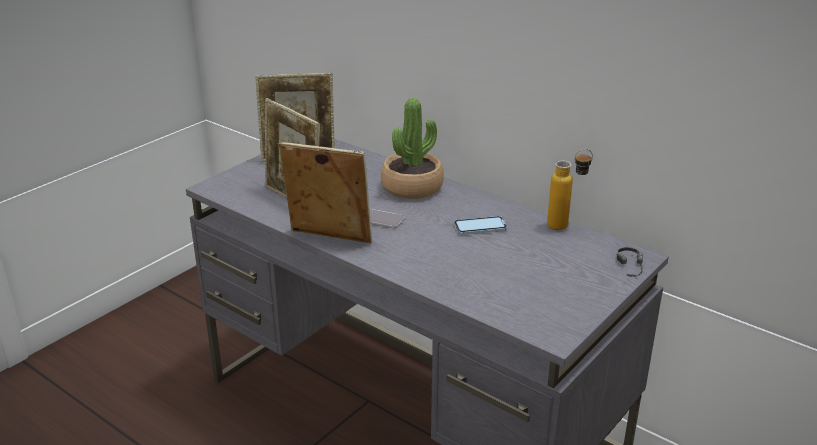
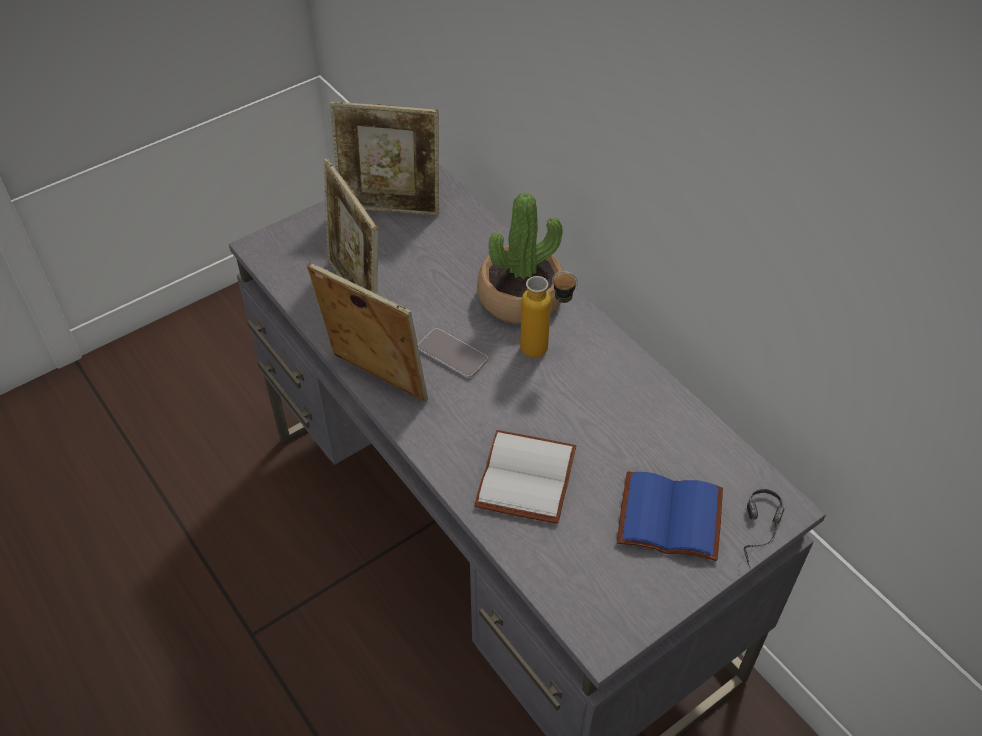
camera: 15 degrees right, 20 degrees up
(463, 270) = (529, 480): none -> white book
(480, 227) = (583, 398): phone -> none
(566, 225) = (703, 419): bottle -> bottle (545, 350)
(569, 271) = (672, 515): none -> blue book

